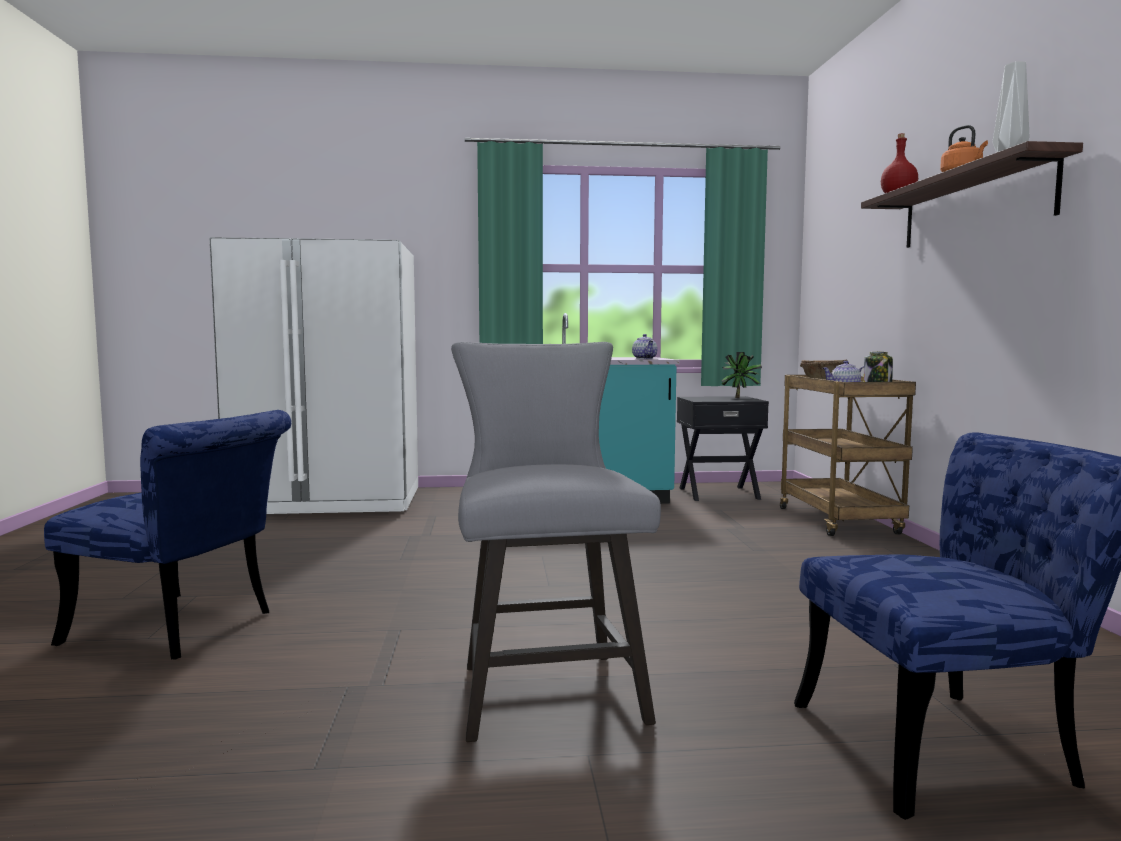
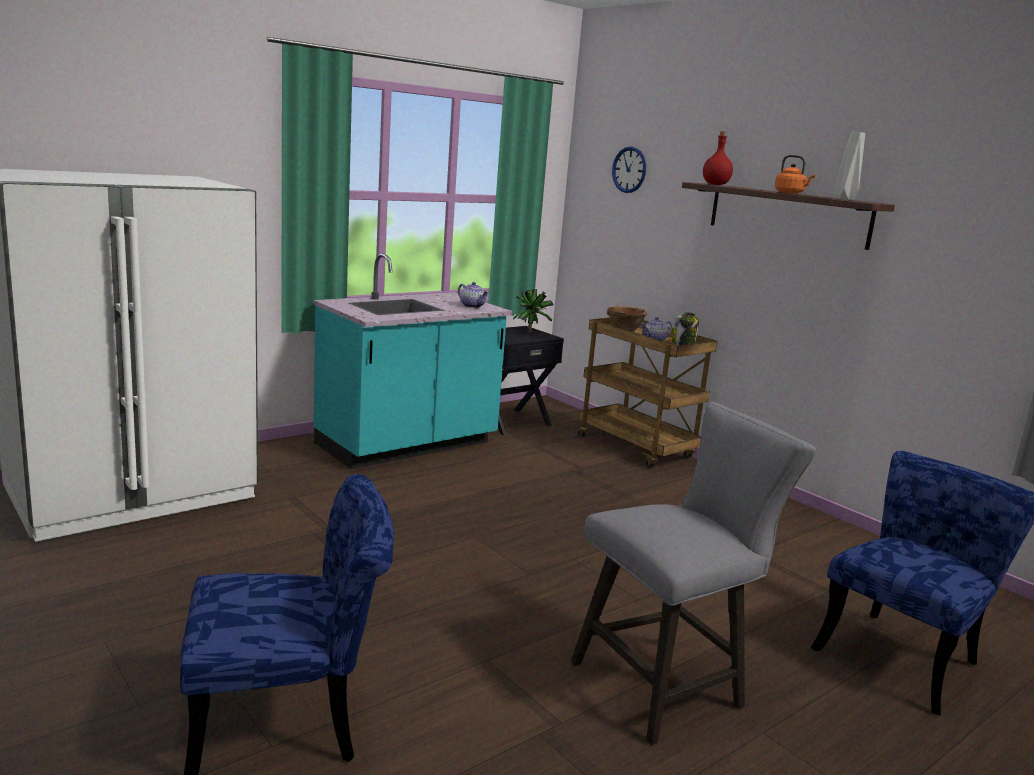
camera: 35 degrees left, 10 degrees up
(546, 686) = (667, 683): grey chair -> grey chair turned 105 degrees clockwise
(843, 216) = (629, 169): none -> wall clock

